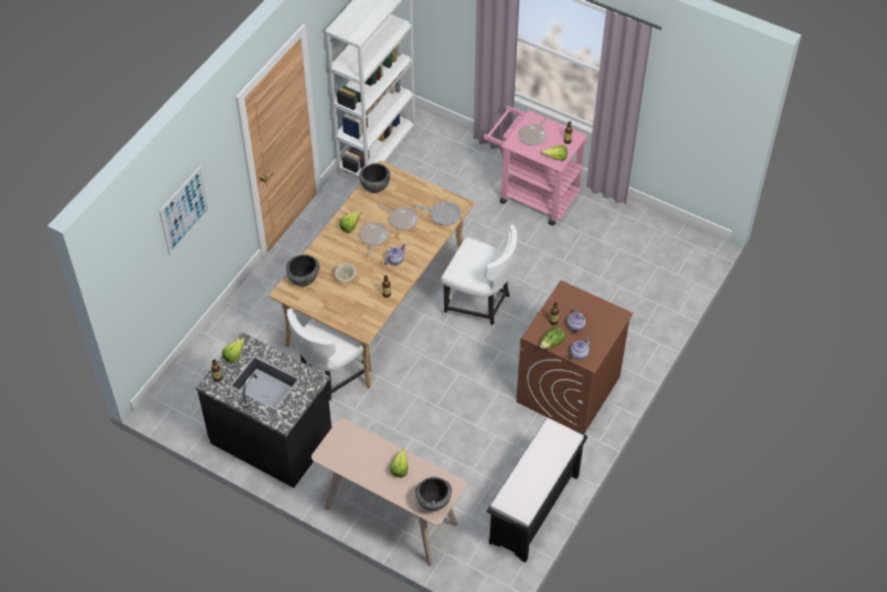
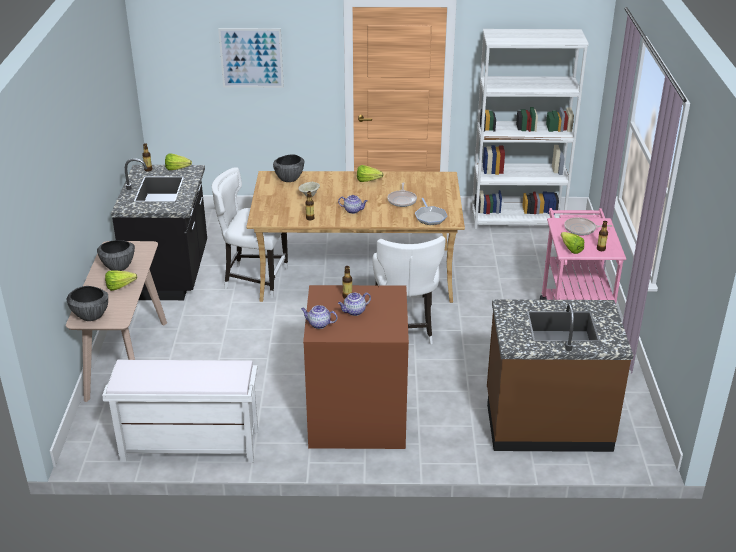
camera: 60 degrees right, 20 degrees down
(373, 237) = (367, 194): frying pan -> none
(375, 187) = (423, 178): bowl -> bowl (118, 267)
(534, 510) = (189, 446): black bench -> white bench
(552, 343) = (319, 304): lettuce -> none
(642, 281) = (547, 422): none -> brown counter

